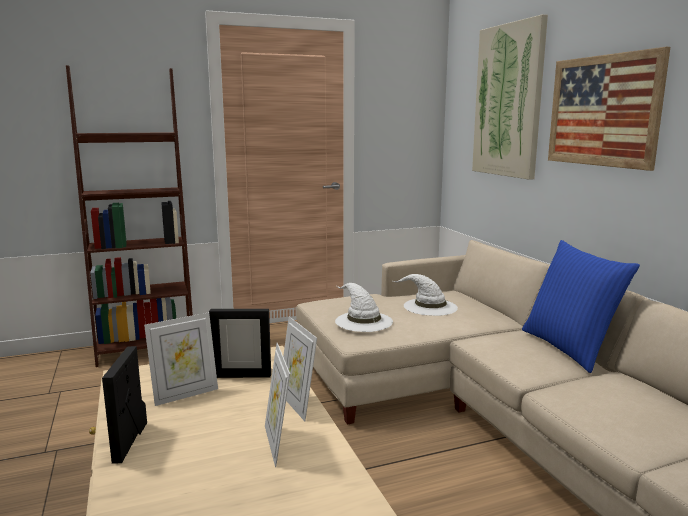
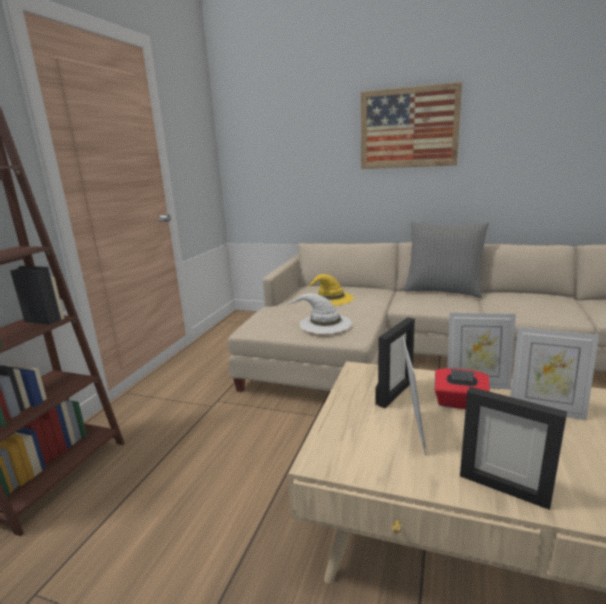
camera: 50 degrees left, 5 degrees up
(251, 403) = (460, 403): none -> red tissue box
(429, 306) = (330, 298): white hat -> yellow hat
(508, 101) = (305, 125): picture -> none
(569, 348) = (443, 291): blue pillow -> grey pillow

